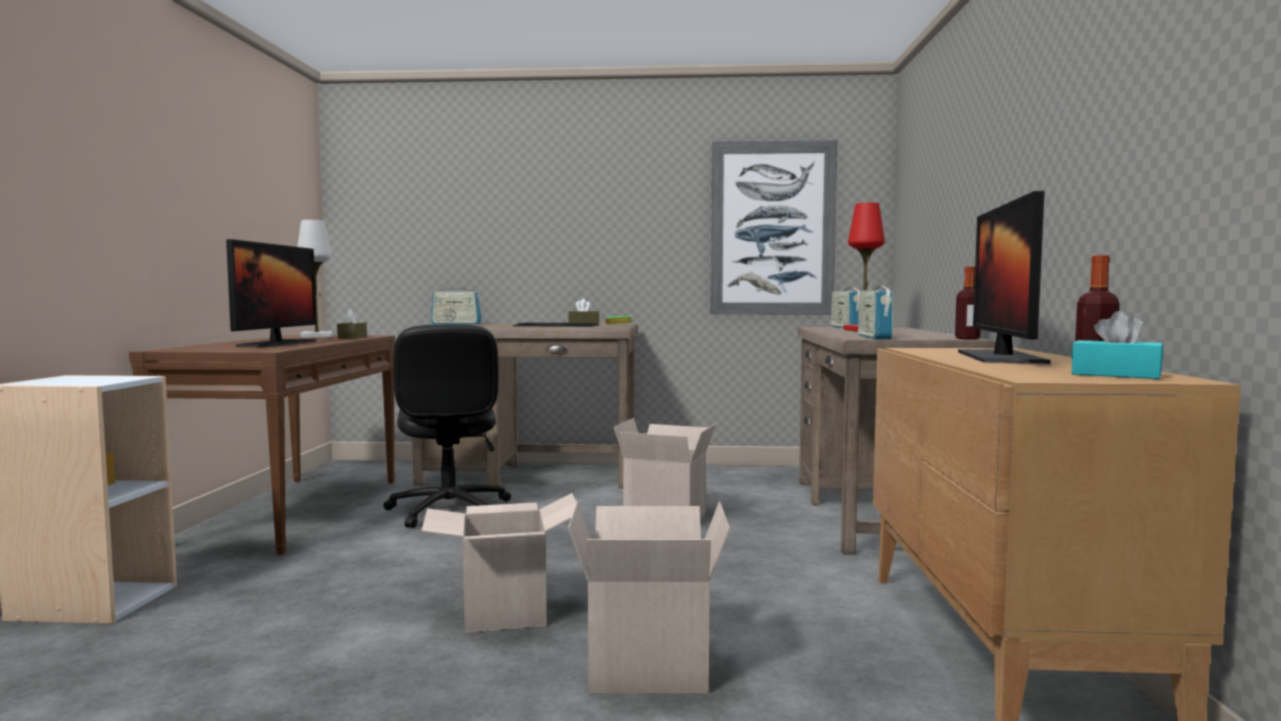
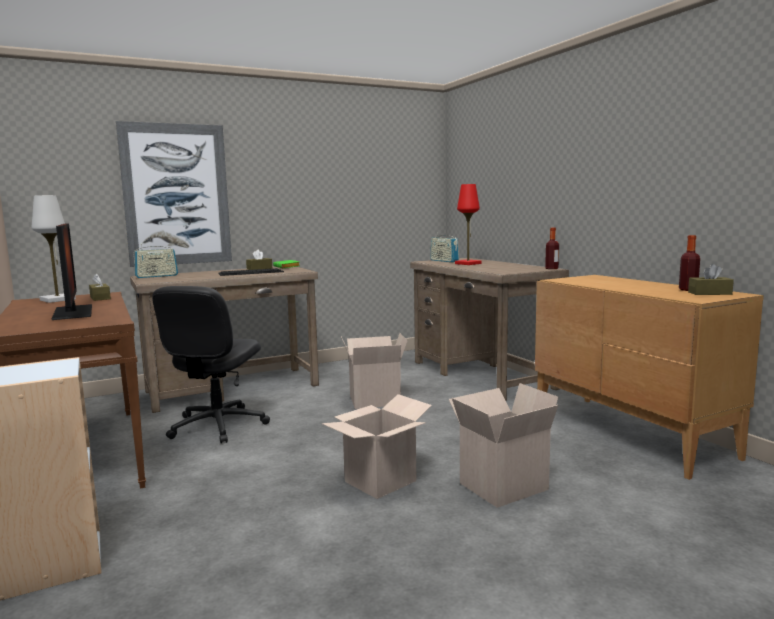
camera: 30 degrees left, 5 degrees up
(448, 510) = (217, 425): black office chair -> black office chair turned 60 degrees clockwise
(772, 228) = (377, 194): picture -> picture (176, 195)
(874, 337) = (505, 271): radio -> none
(999, 357) = (621, 284): monitor -> none
(1115, 375) = (709, 293): turquoise tissue box -> brown tissue box

